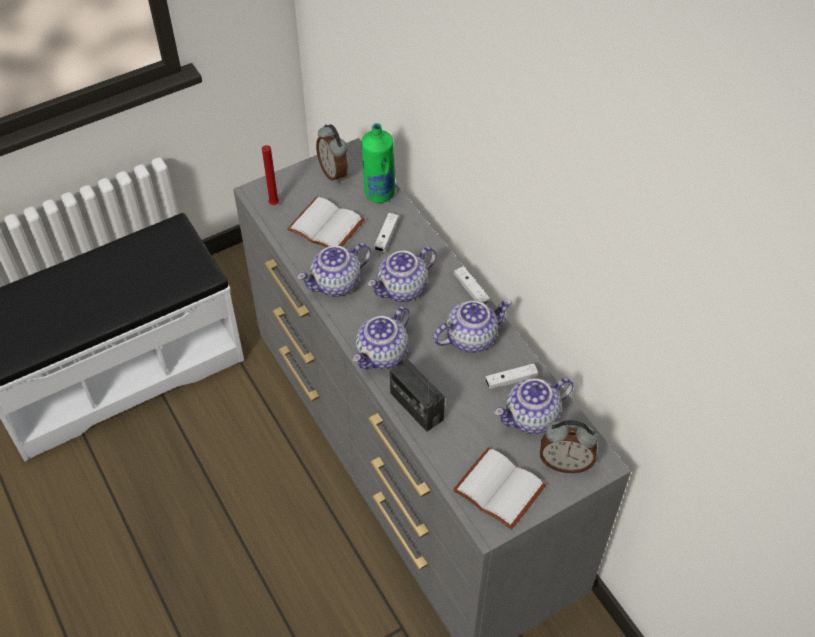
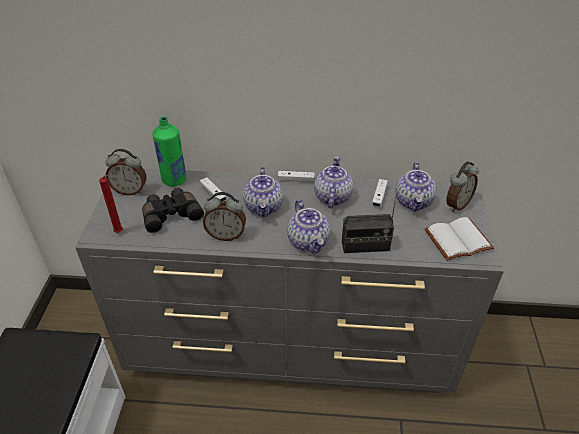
camera: 55 degrees left, 10 degrees down
(328, 225) = (171, 215): white book -> black binoculars
(336, 284) = (226, 235): teapot -> alarm clock

